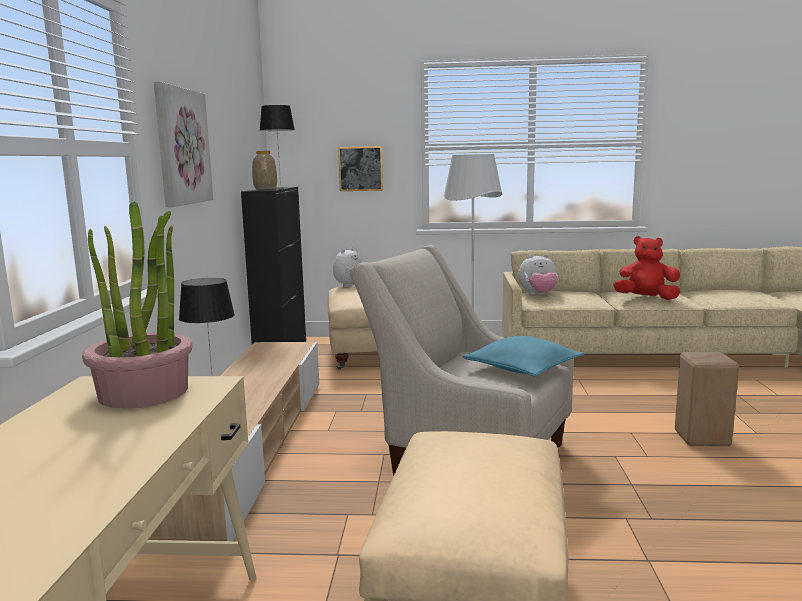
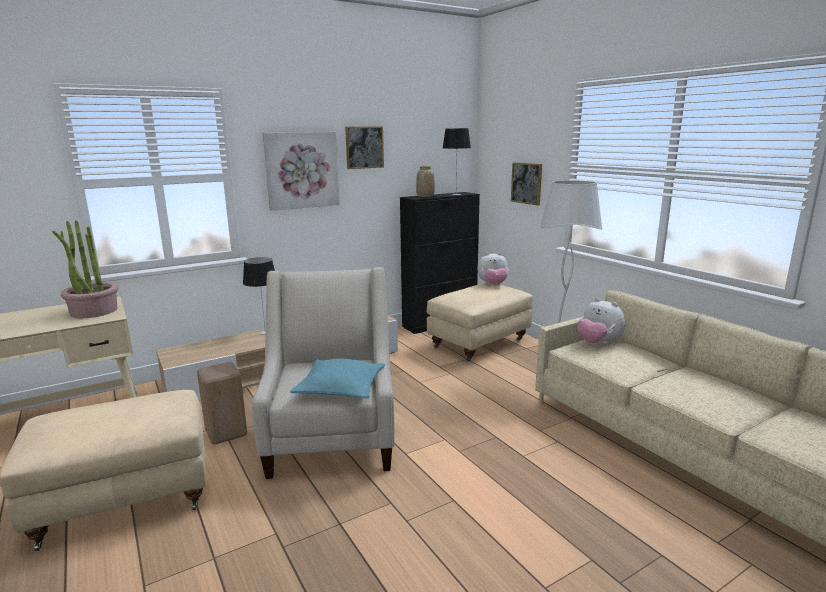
camera: 55 degrees right, 5 degrees up
(216, 121) = (364, 147): none -> picture
(646, 298) = (687, 391): red plush toy -> none
(700, 438) = (484, 546): beige stool -> beige stool (227, 432)

